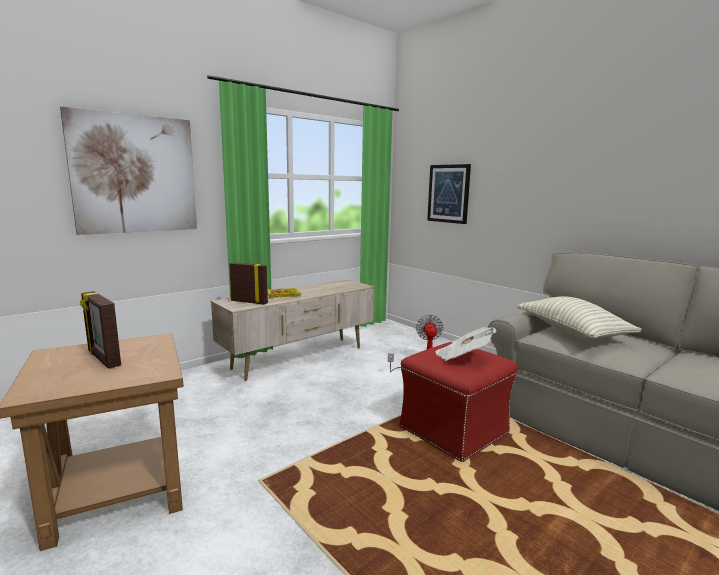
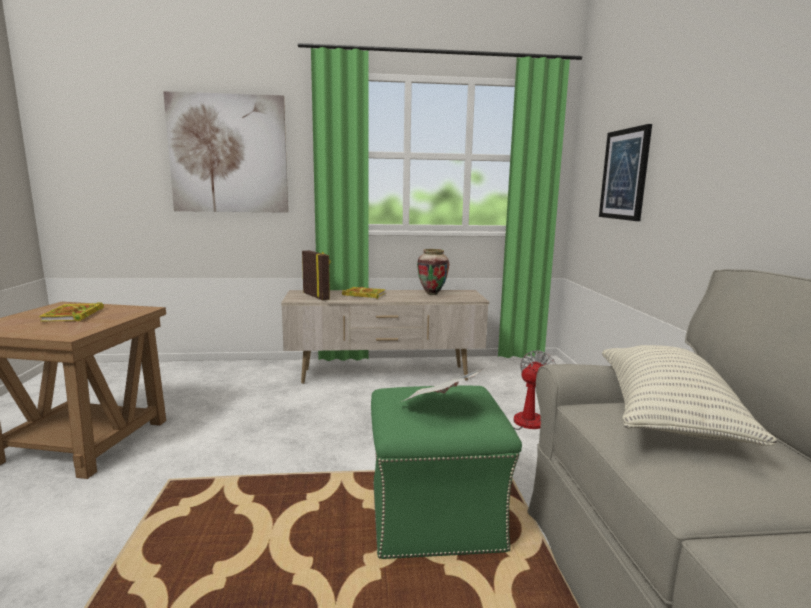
camera: 35 degrees right, 0 degrees up
(103, 359) = (73, 316): picture frame -> book
(328, 286) = (432, 294): none -> vase
(454, 429) = (436, 515): red ottoman -> green ottoman

